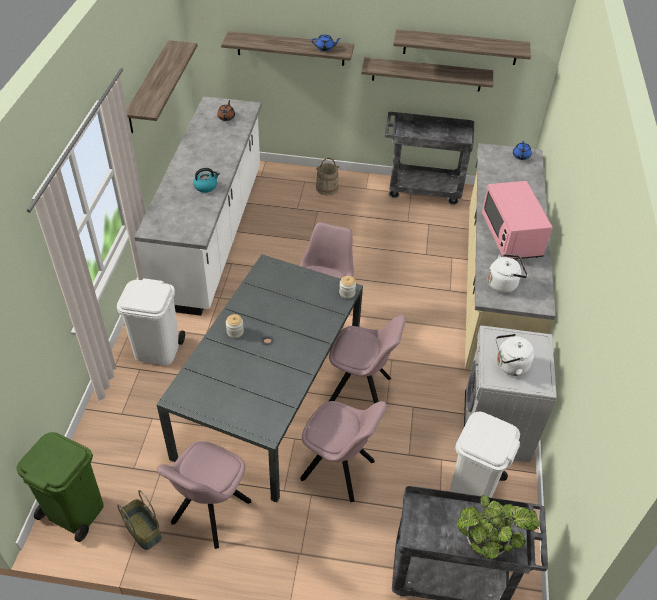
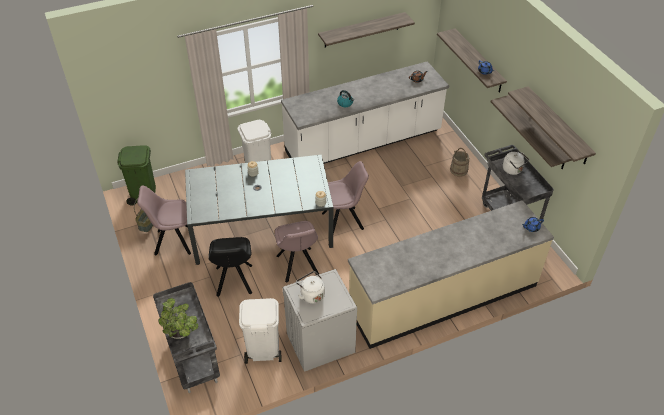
camera: 60 degrees right, 0 degrees up
(338, 470) = (234, 281): pink chair -> black chair
(504, 283) = (380, 265): white kettle -> white kettle (513, 170)
(511, 237) = (432, 253): pink microwave -> none

